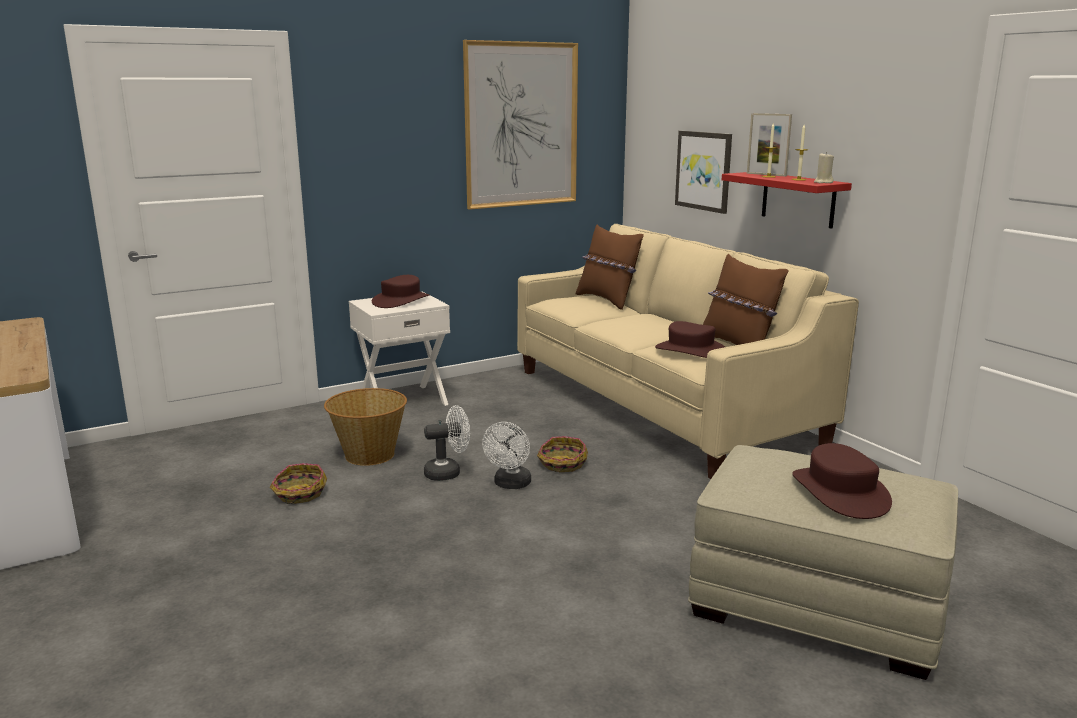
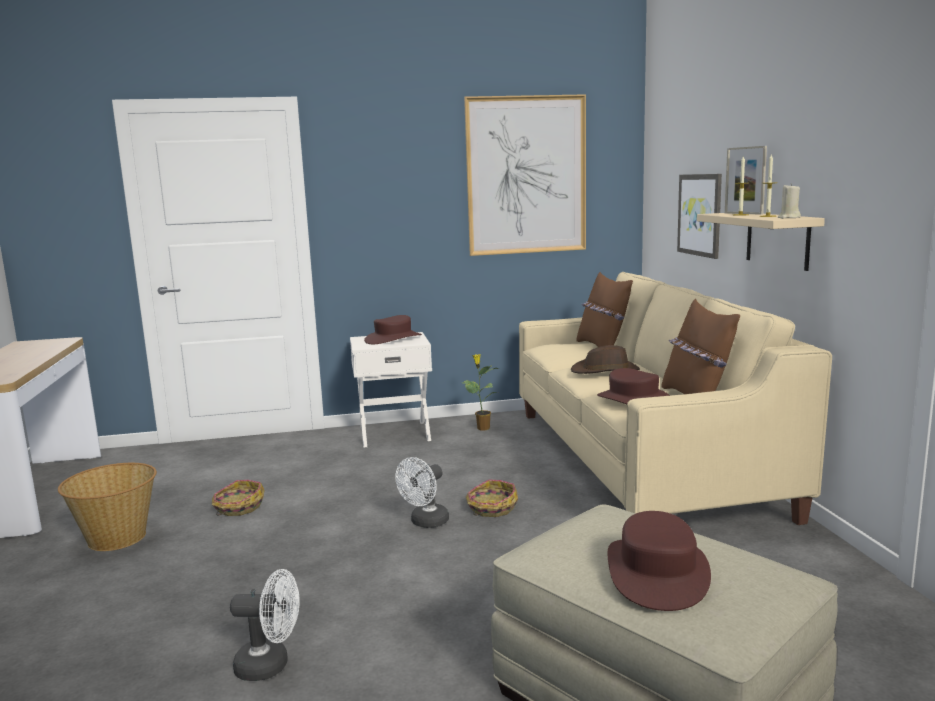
camera: 20 degrees right, 5 degrees down
(369, 455) = (324, 479): basket -> basket (117, 537)
(448, 472) = (378, 504): white fan -> white fan (270, 665)
(490, 387) = (482, 428): none -> potted plant
(637, 323) = (605, 371): none -> brown hat
(798, 199) = (777, 240): red shelf -> beige shelf

